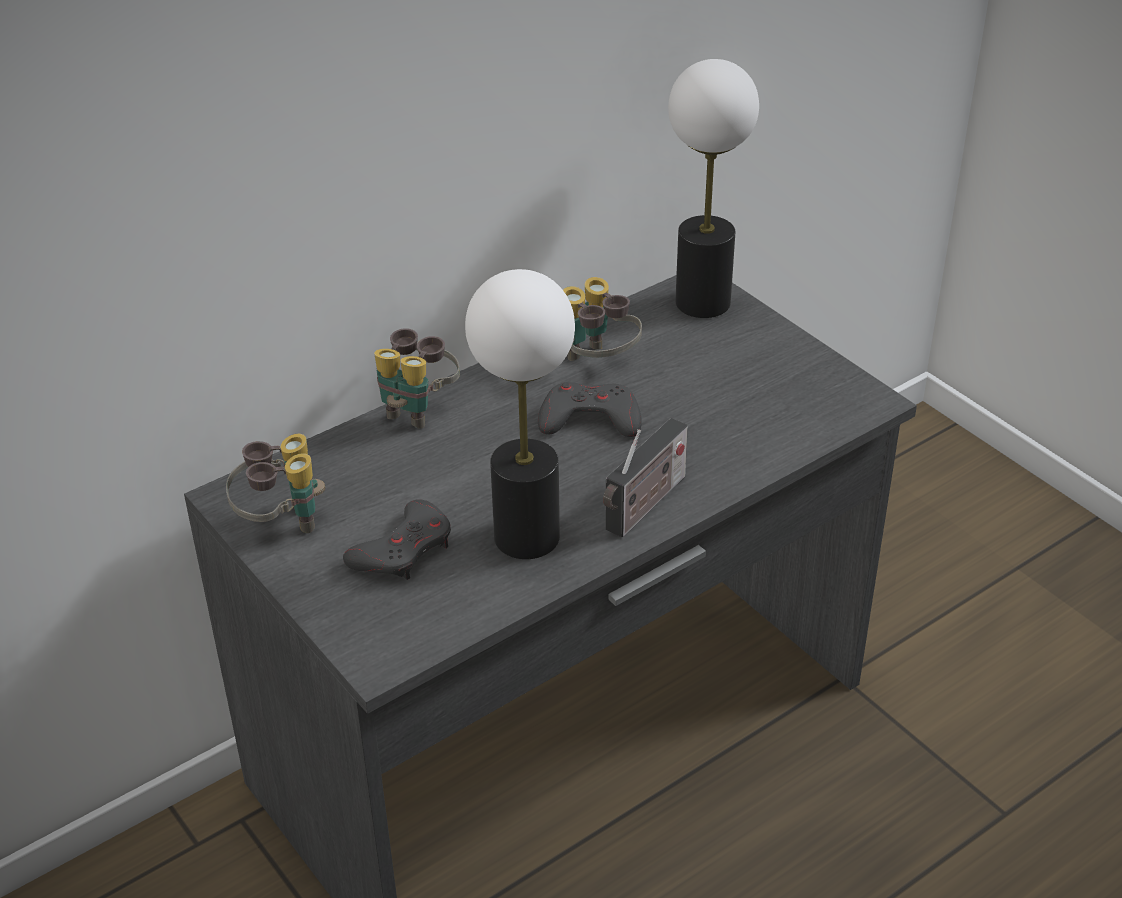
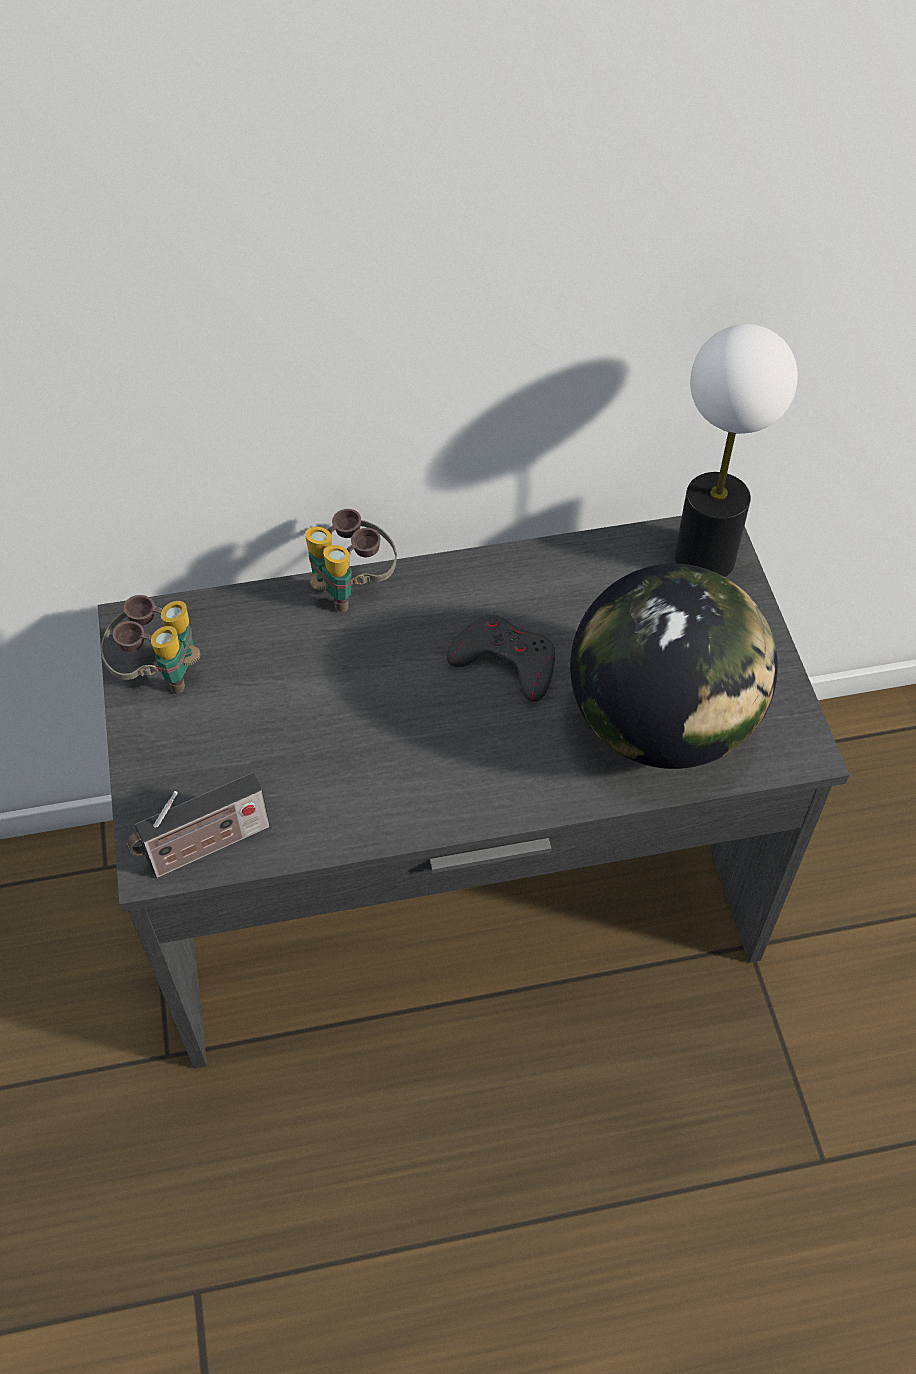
camera: 25 degrees right, 15 degrees up
(403, 550) = (246, 747): grey game controller -> none
(527, 536) = (365, 779): table lamp -> none
(597, 363) = (553, 596): binoculars -> none
(644, 506) = (494, 789): radio -> radio (204, 848)
(748, 419) = (661, 723): none -> globe

